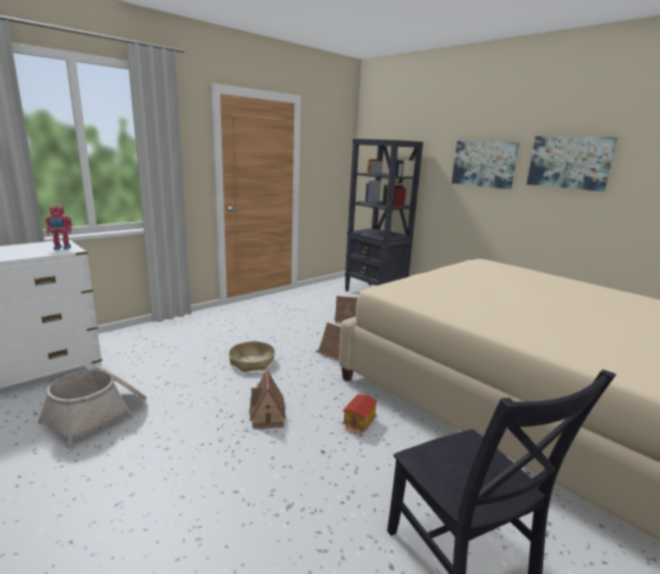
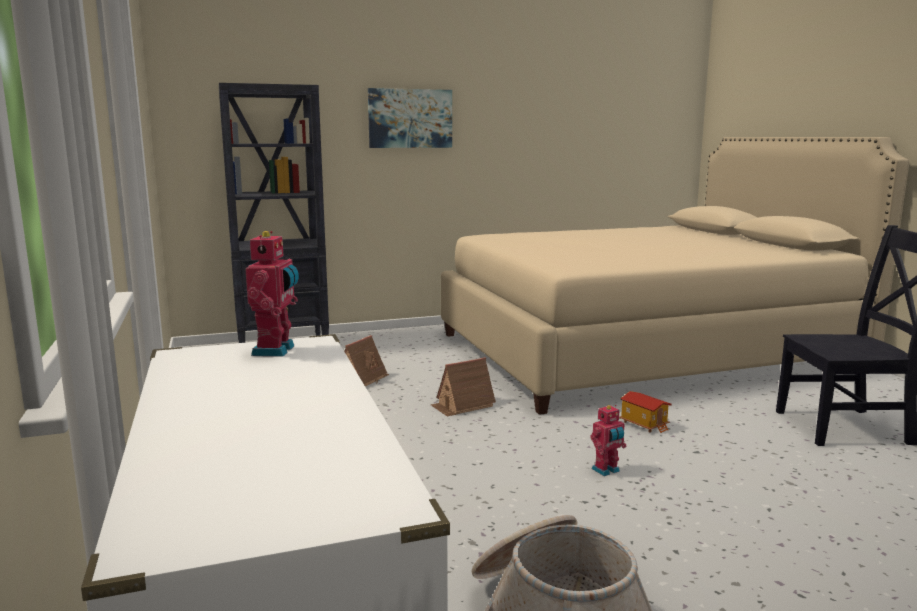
camera: 65 degrees left, 5 degrees down
(252, 362) = (447, 463): basket -> none
(267, 414) = (607, 471): toy house -> toy robot
(569, 162) = (507, 111): picture -> none

